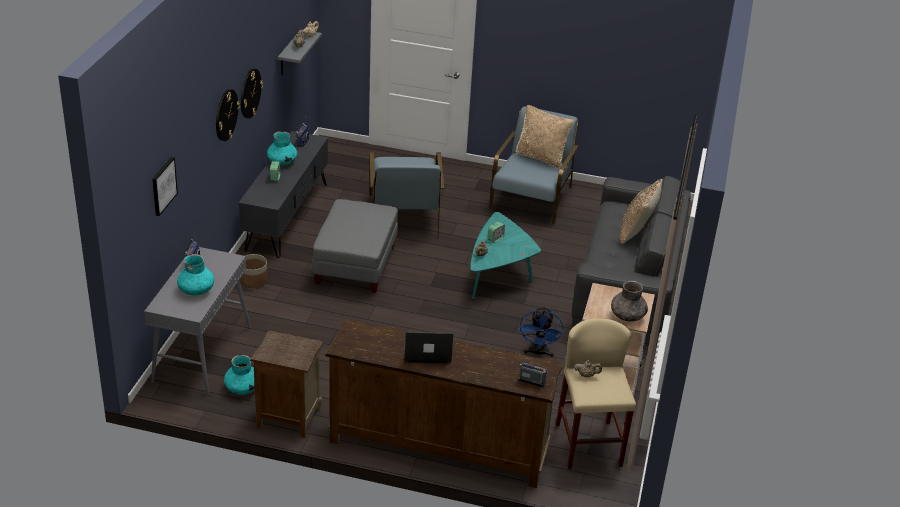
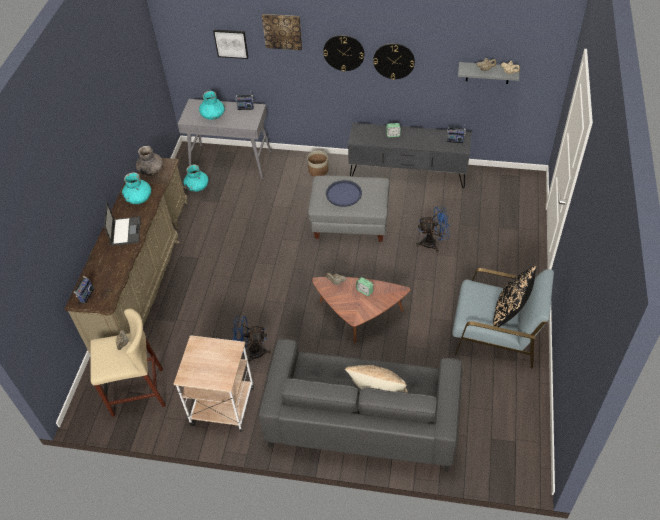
camera: 90 degrees right, 15 degrees up
(193, 128) = (282, 31): none -> picture
(282, 162) = (418, 134): turquoise vase -> turquoise vase (138, 198)
(358, 226) = (343, 194): none -> blue tray
(403, 216) = (433, 243): blue armchair -> blue fan
(499, 275) = (359, 317): turquoise coffee table -> brown coffee table
(541, 158) = (510, 313): beige pillow -> black pillow
(627, 316) = (196, 369): grey vase -> grey vase (151, 170)

